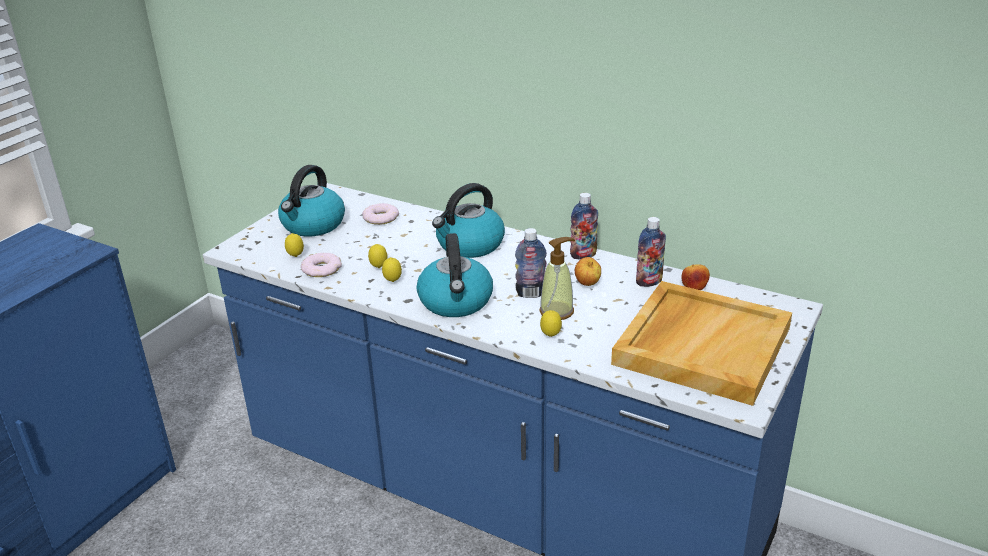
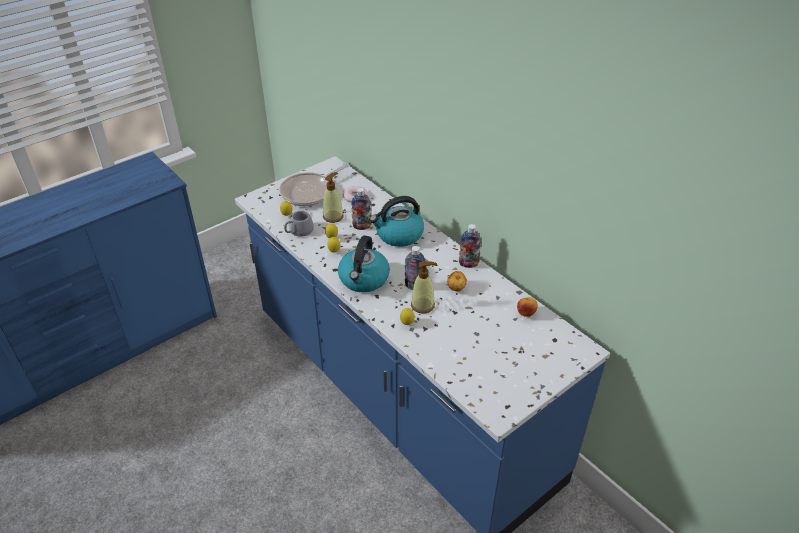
camera: 20 degrees right, 10 degrees up
(313, 225) = (310, 192): kettle -> frying pan
(321, 269) = (297, 230): donut -> grey mug
(364, 244) = (333, 216): none -> soap dispenser
(649, 282) = (499, 299): bottle -> bottle (362, 226)
(701, 345) = (500, 360): beige tray -> none

